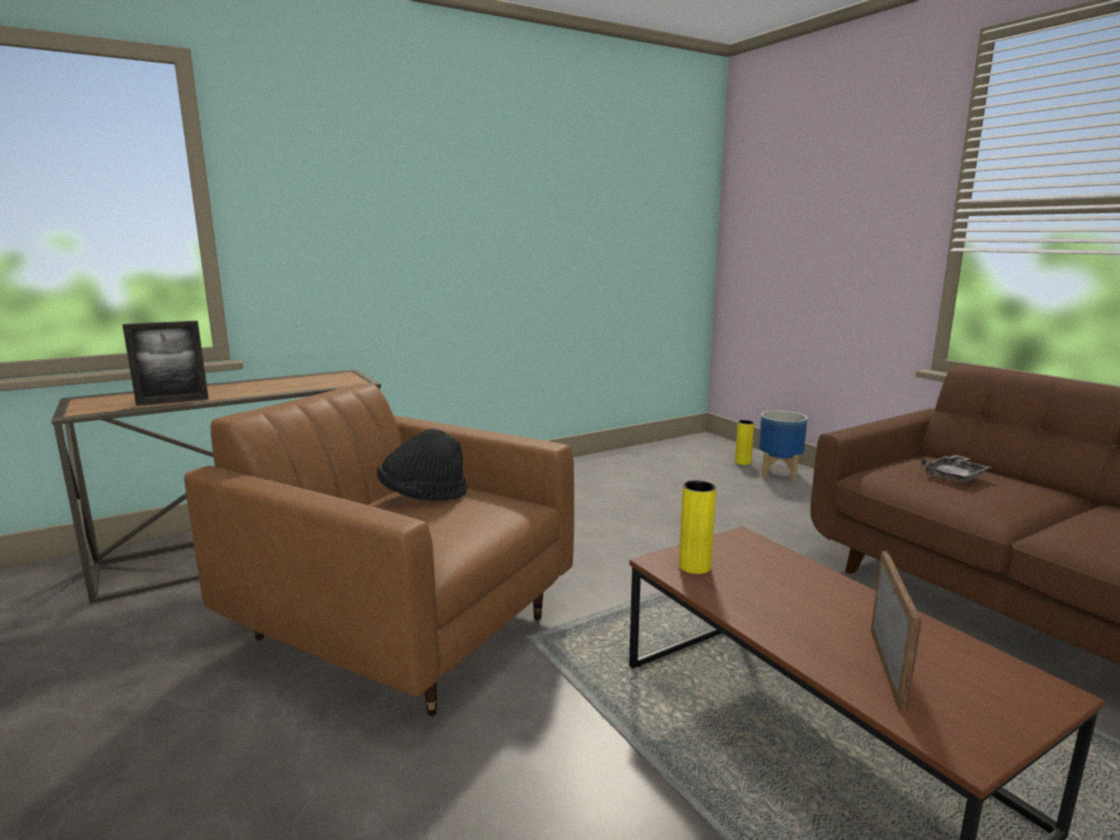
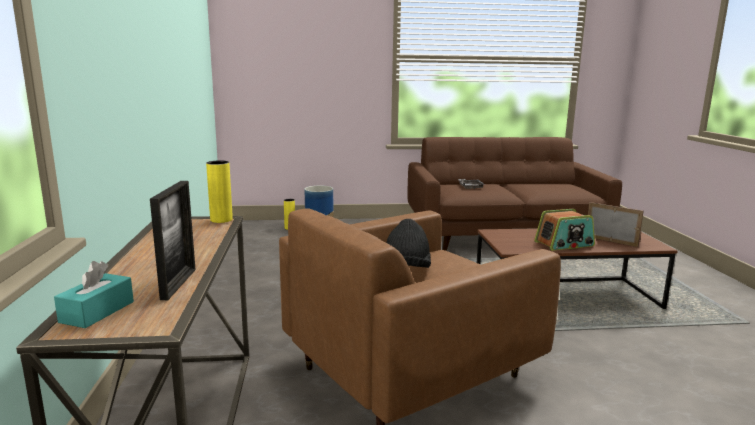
camera: 65 degrees left, 0 degrees up
(113, 398) = (97, 312): none -> turquoise tissue box
(694, 566) = (517, 245): yellow vase -> yellow vase (221, 220)
(770, 610) = (564, 244): none -> radio

